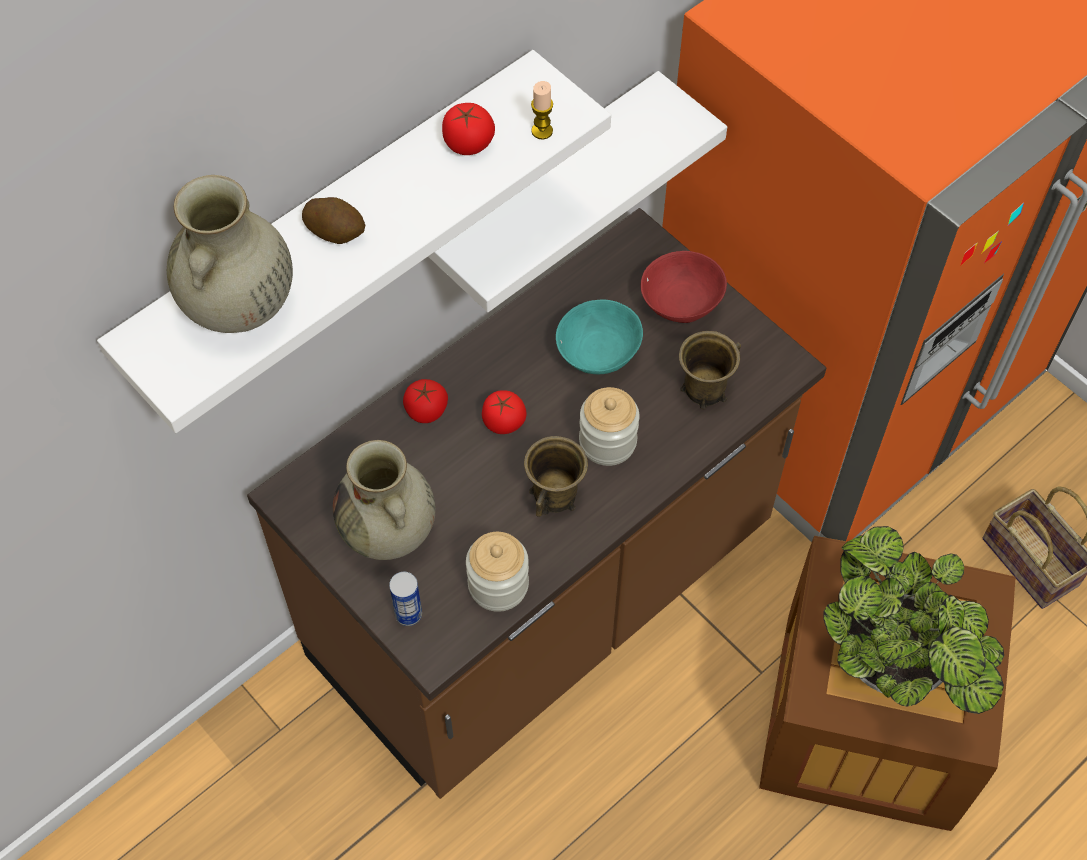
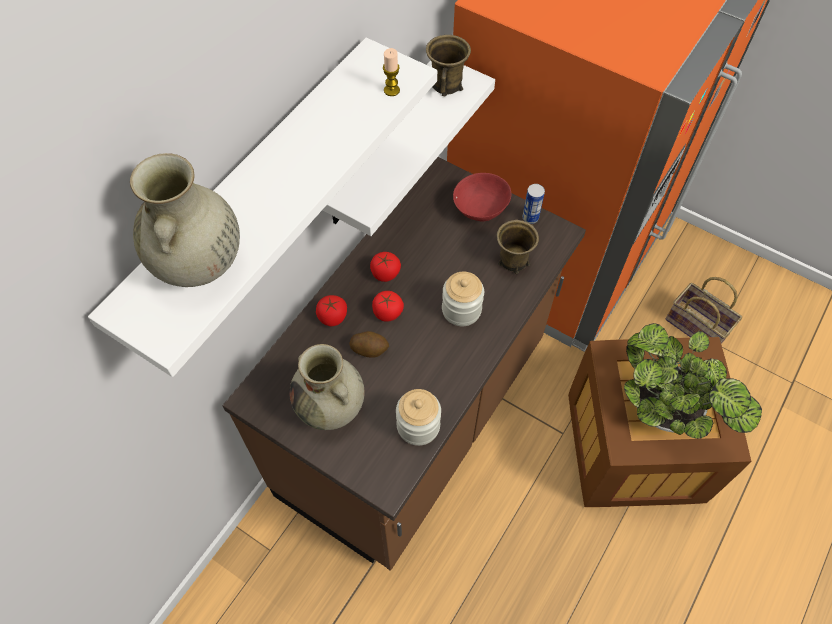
camera: 15 degrees left, 0 degrees up
(335, 231) = (259, 192): potato -> potato (369, 349)
(408, 614) = (361, 462): can -> can (530, 217)
(468, 143) = (340, 109): tomato -> tomato (385, 273)
(555, 494) = (438, 353): brown mug -> brown mug (447, 84)
(597, 355) = (436, 254): turquoise bowl -> none

